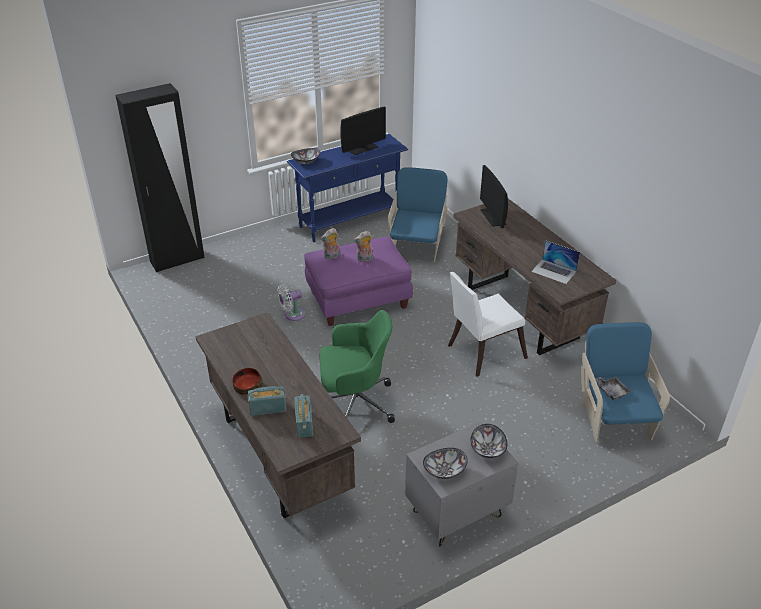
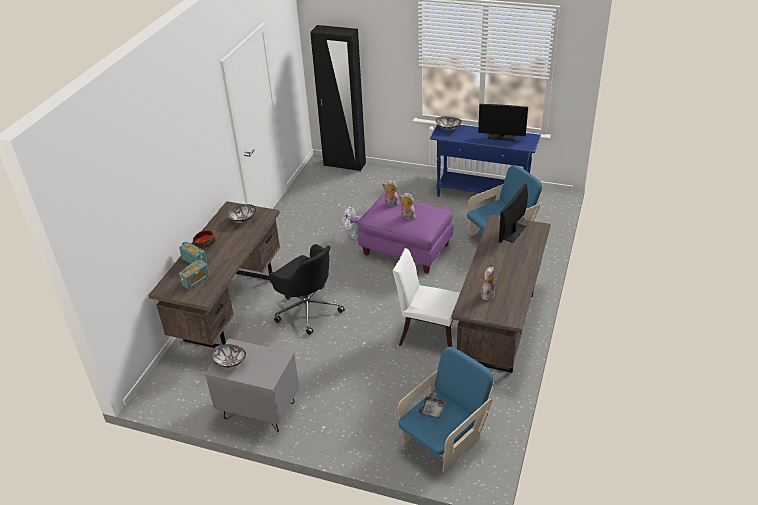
camera: 50 degrees right, 0 degrees up
(355, 403) = (307, 309): green office chair -> black office chair
(487, 449) = (269, 370): bowl -> bowl (242, 219)
(554, 271) = (486, 294): laptop -> plush toy

